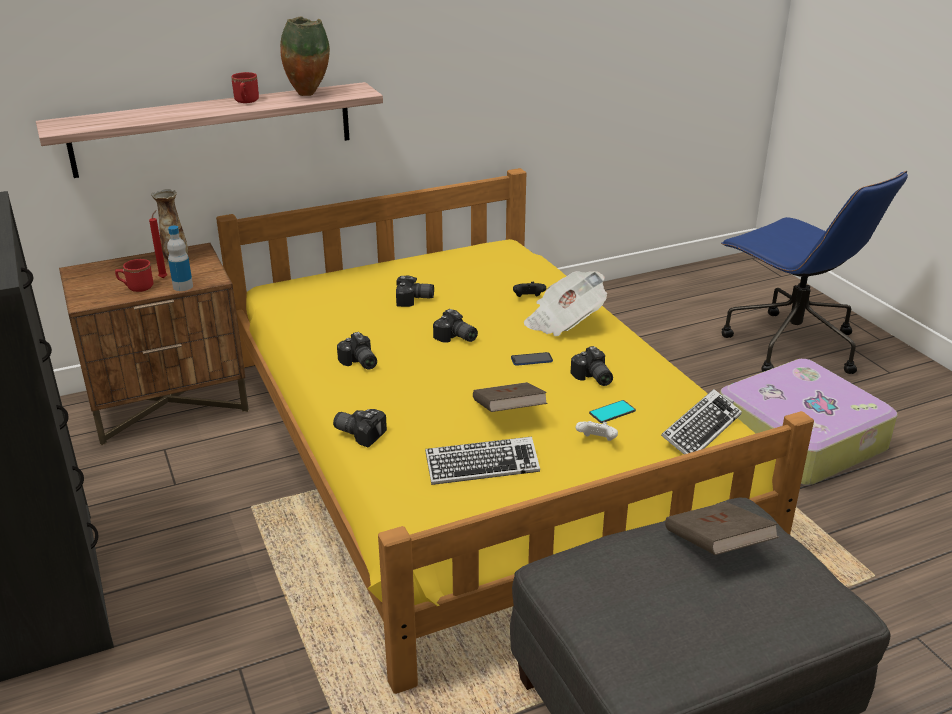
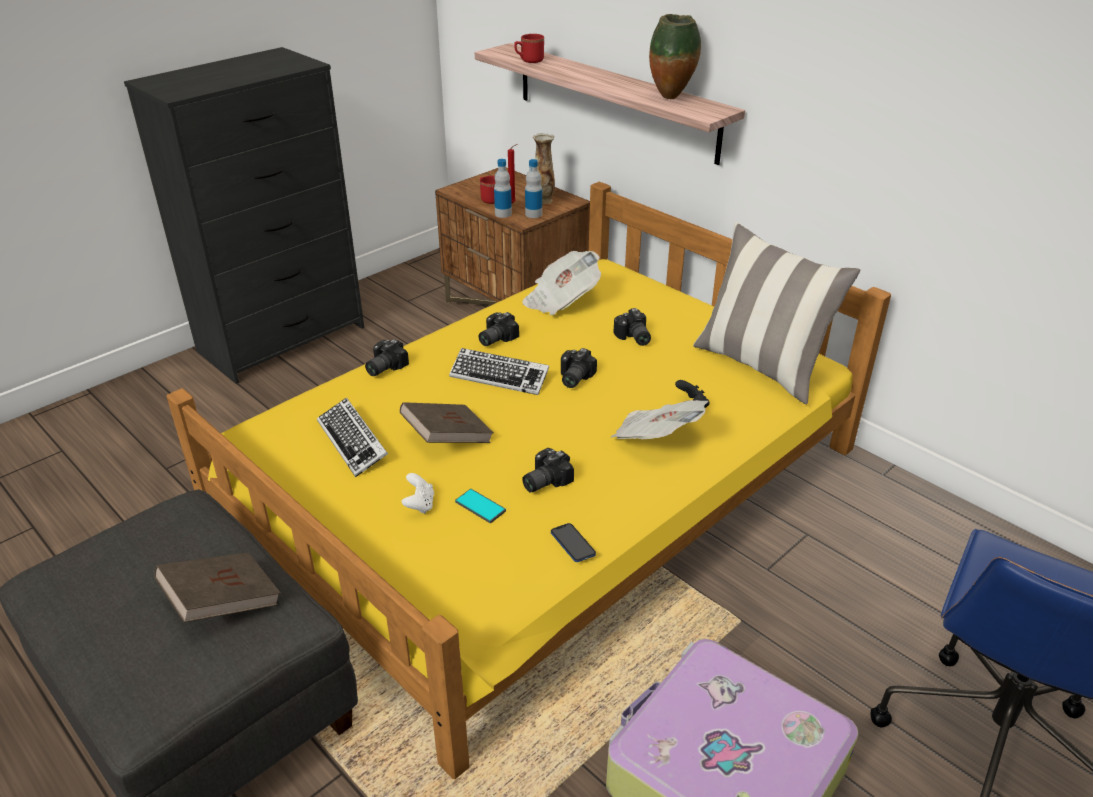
camera: 70 degrees right, 5 degrees up
(203, 272) = (533, 214): none -> bottle
(246, 101) = (625, 83): red mug -> red mug (529, 60)
(320, 318) = (561, 300): none -> newspaper
(360, 432) = (383, 367): camera -> camera turned 150 degrees counterclockwise
(495, 263) = (761, 366): none -> pillow
(531, 360) = (558, 433): phone -> phone (572, 543)
(700, 429) = (474, 581): keyboard -> keyboard (499, 376)

